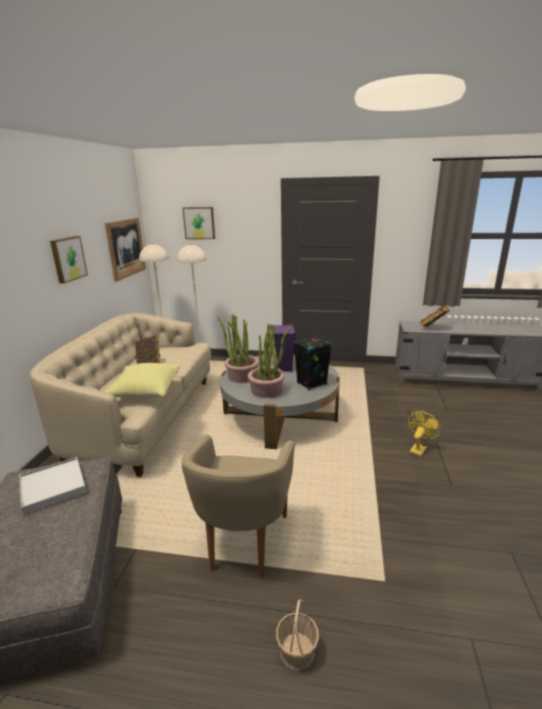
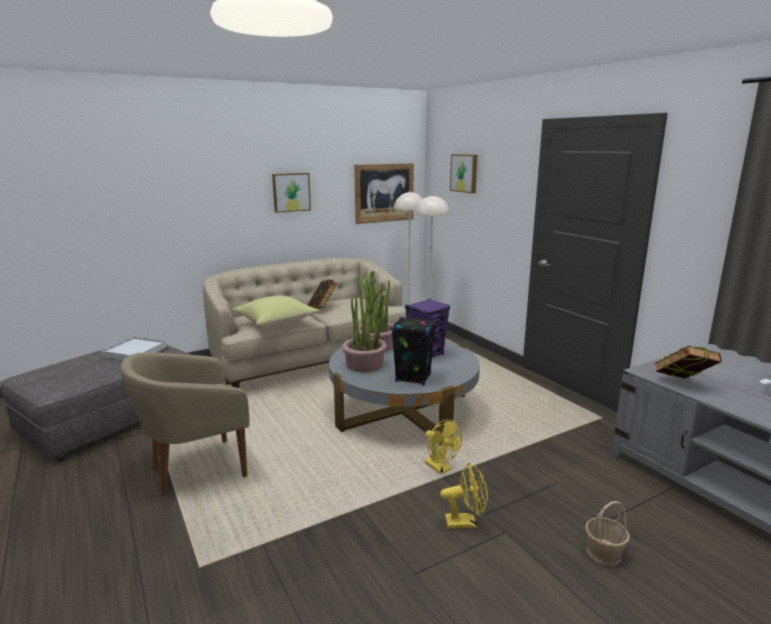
camera: 50 degrees right, 5 degrees down
(297, 651) = (91, 543): basket -> basket (603, 553)
(360, 432) = (441, 468): none -> yellow fan

